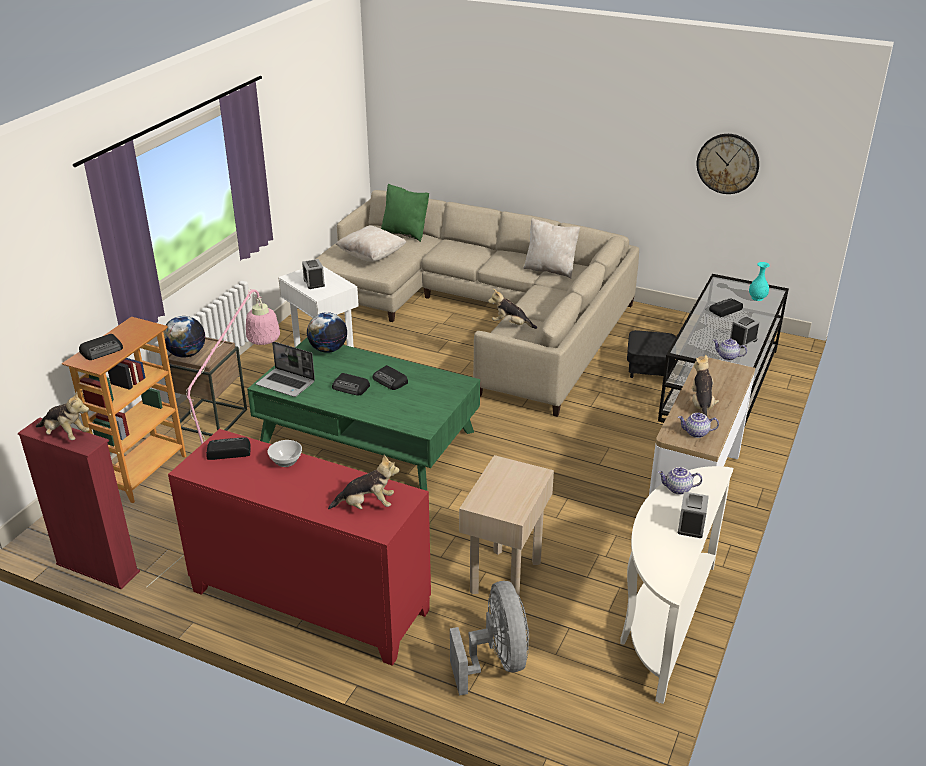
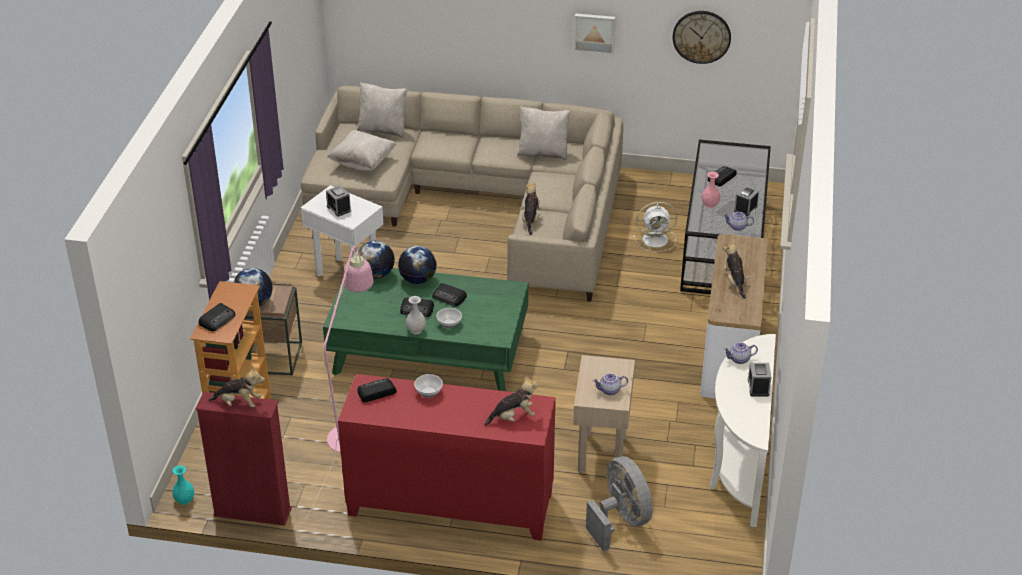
camera: 15 degrees left, 5 degrees up
(286, 383) = (356, 316): laptop -> none
(339, 406) = (416, 330): none -> white vase
(367, 360) = (418, 279): none -> globe
(377, 406) = (449, 324): none -> bowl
(405, 233) = (383, 129): green pillow -> beige pillow
(511, 324) = (531, 220): plush toy -> plush toy turned 90 degrees clockwise
(617, 152) = (594, 32): none -> picture
(649, 369) = (656, 240): black ottoman -> white fan
(696, 433) = (738, 308): teapot -> teapot (609, 391)
(703, 332) = (710, 204): none -> pink vase
(757, 298) = (746, 161): turquoise vase -> turquoise vase (184, 500)

